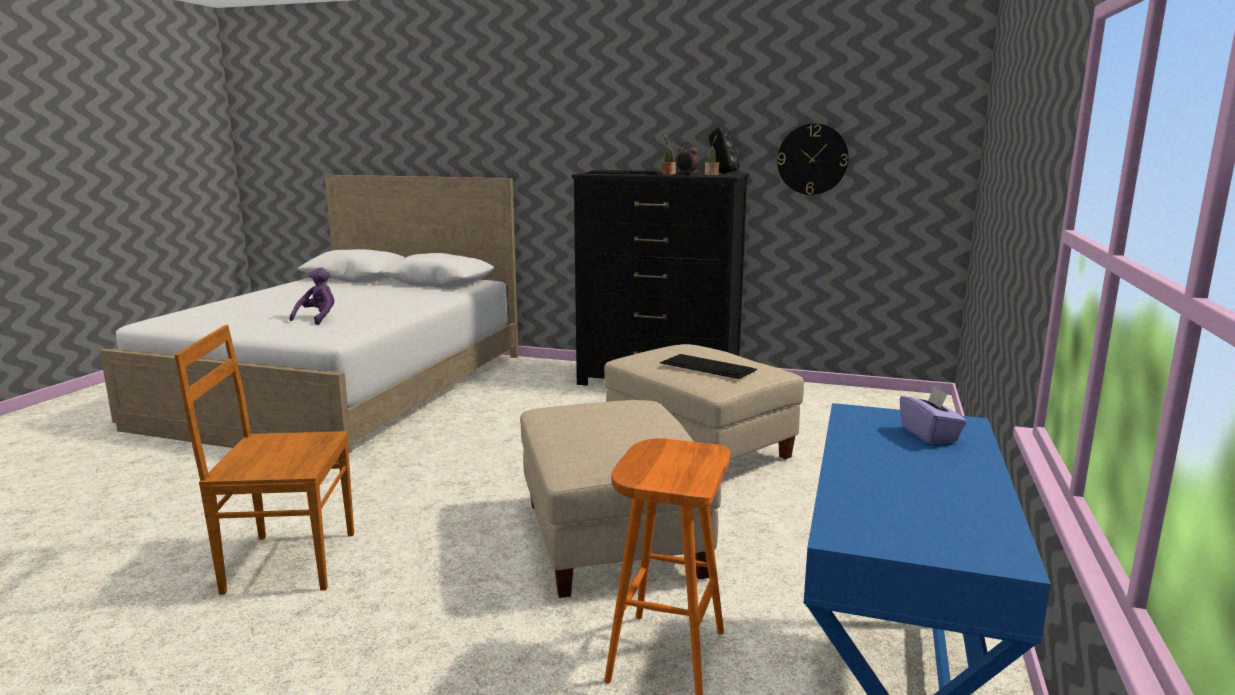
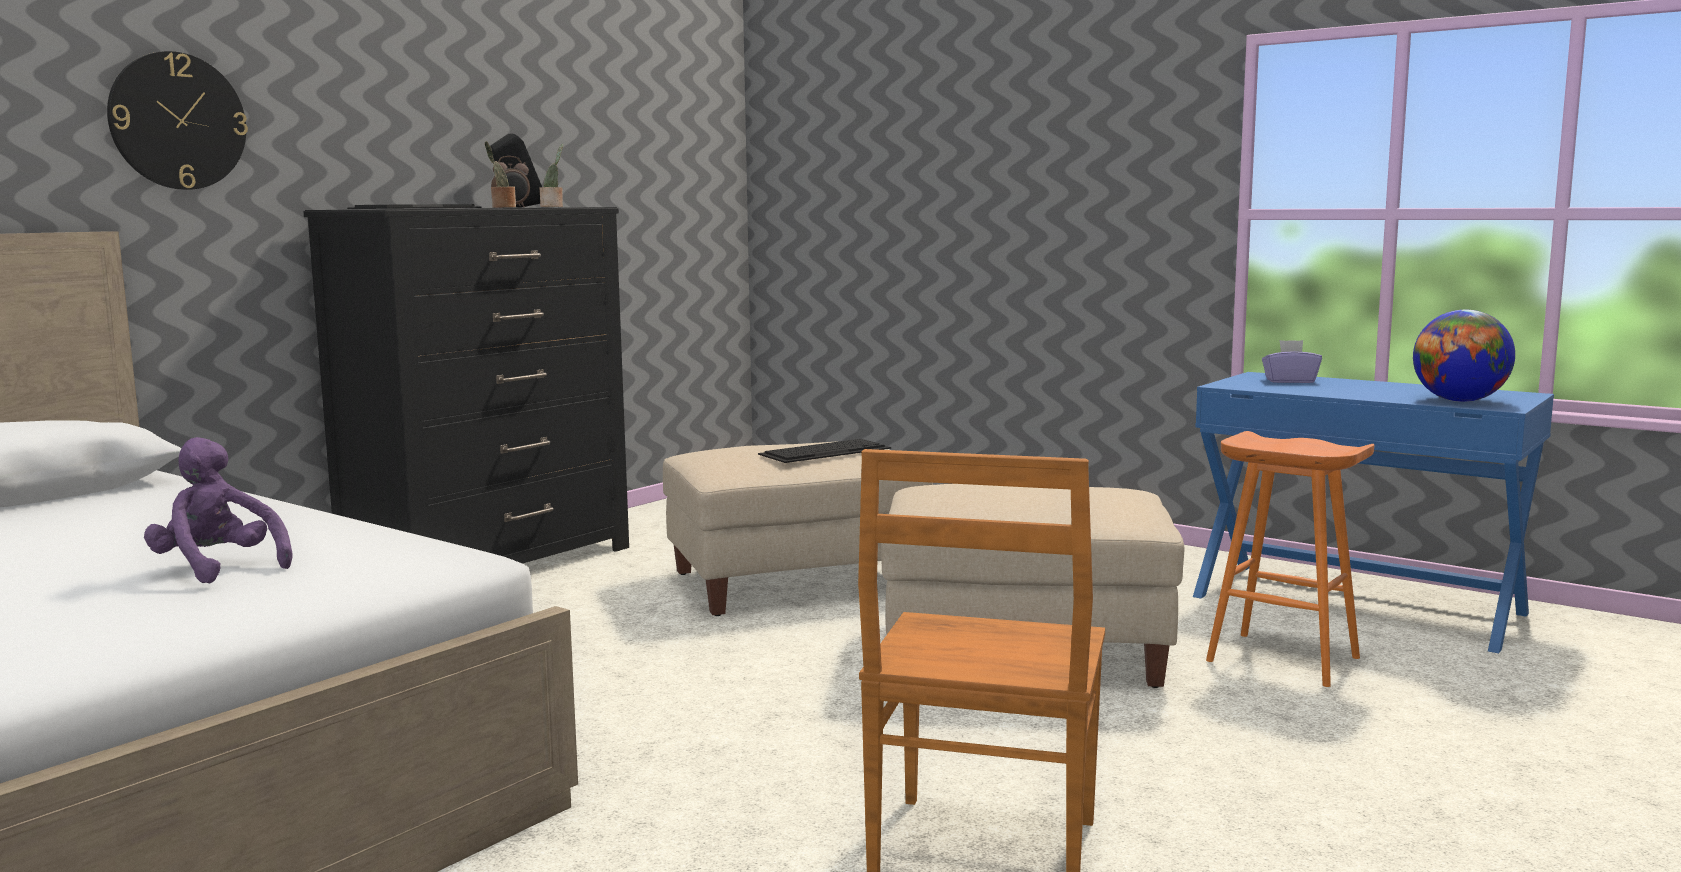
camera: 70 degrees left, 5 degrees down
(812, 159) = (601, 186): wall clock -> wall clock (177, 121)
(871, 513) = (1459, 401): none -> globe

